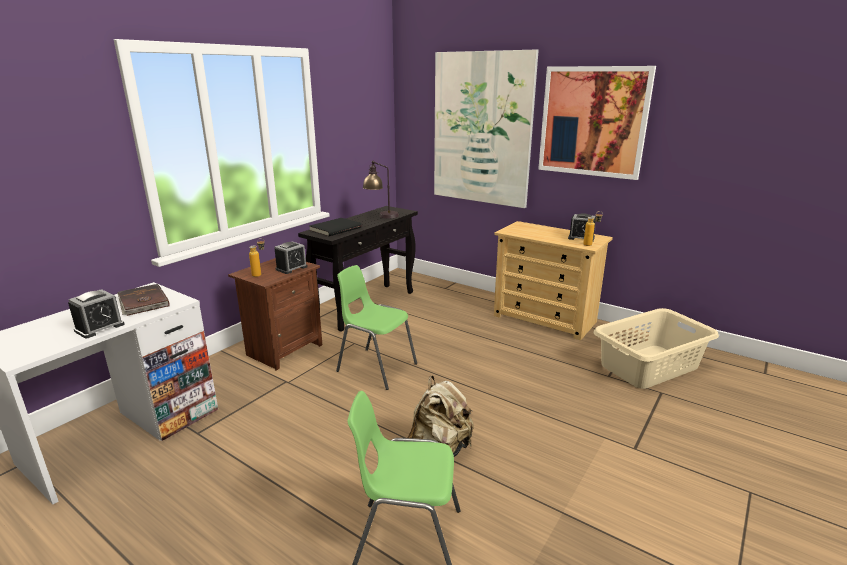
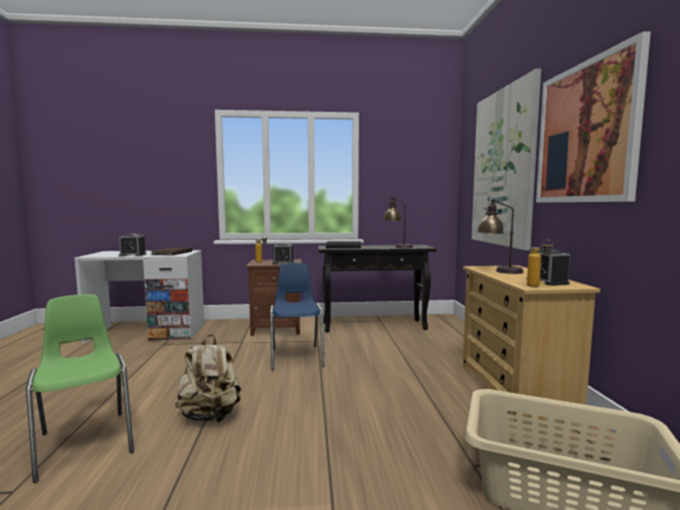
camera: 50 degrees right, 15 degrees down
(376, 367) = (296, 357): green chair -> blue chair
(529, 232) = (498, 270): none -> table lamp

